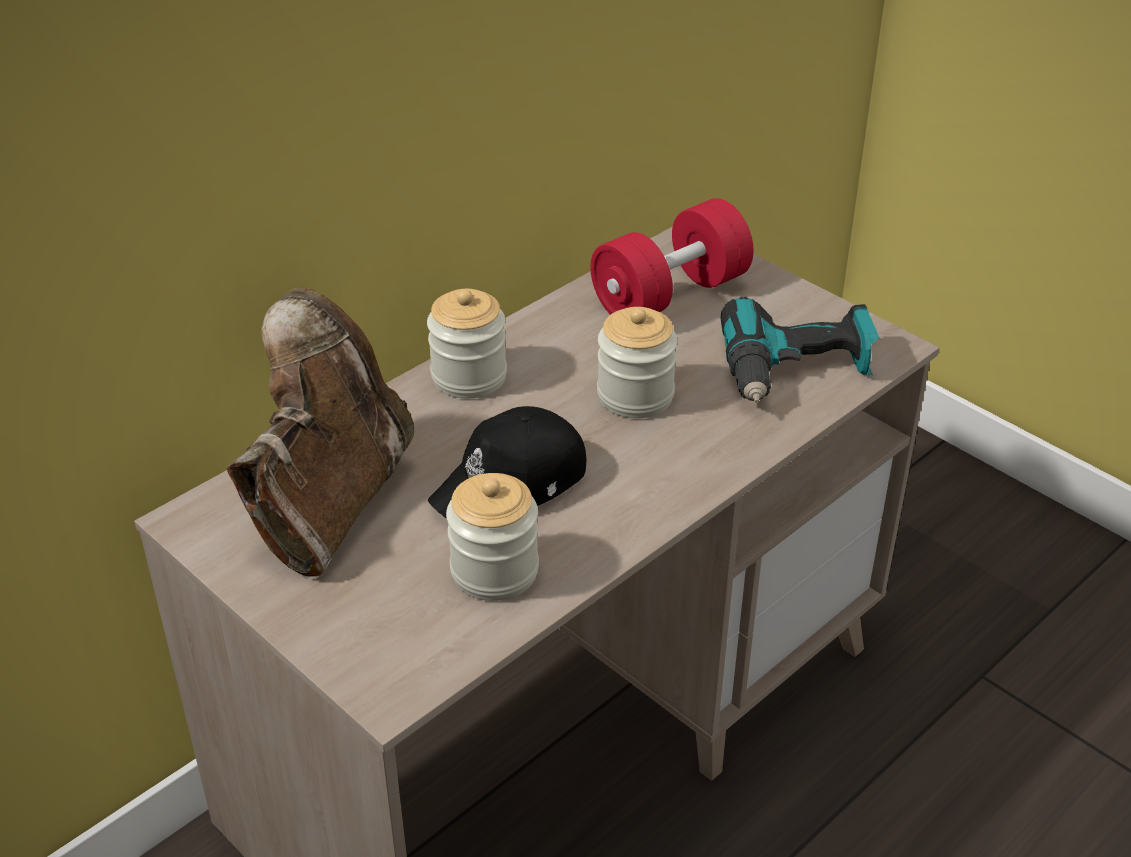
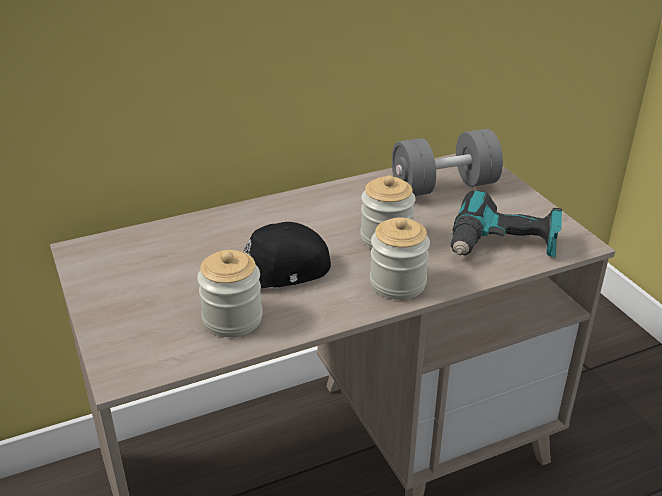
camera: 20 degrees right, 5 degrees down
(328, 500) = (162, 257): brown boot -> none
(469, 377) = (289, 207): jar -> jar (397, 283)
(670, 295) = (444, 186): red dumbbell -> grey dumbbell

